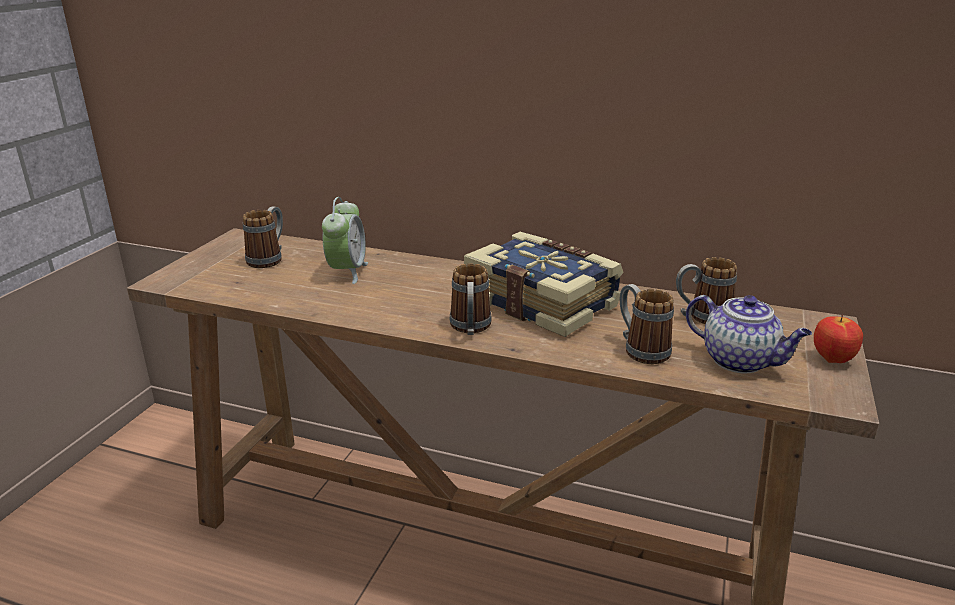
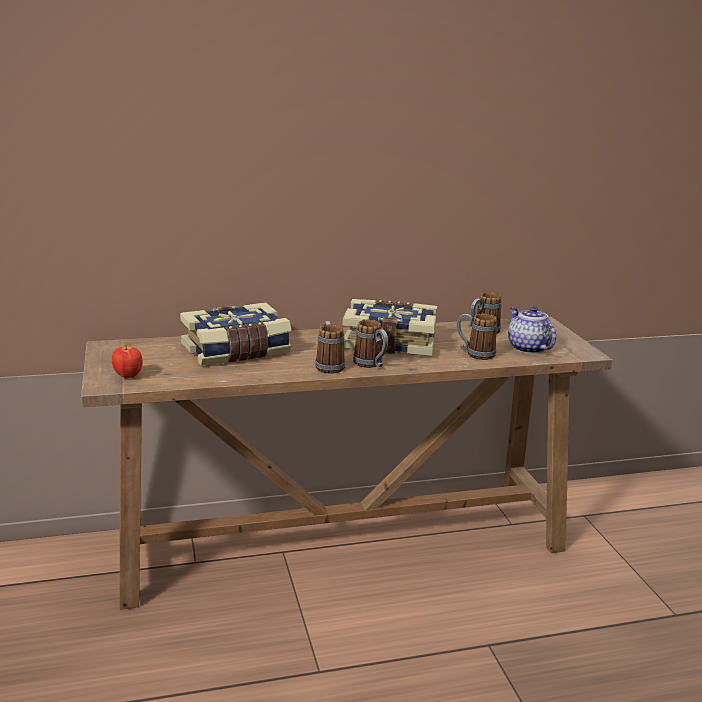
camera: 35 degrees left, 5 degrees down
(269, 258) = (161, 355): mug -> mug (328, 365)
(347, 272) = (236, 351): alarm clock -> book
(740, 361) = (527, 348): teapot -> teapot turned 120 degrees counterclockwise
(831, 359) = (564, 338): apple -> apple (127, 376)

